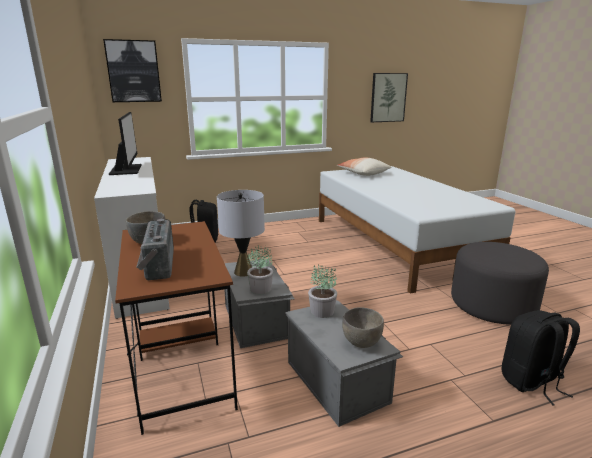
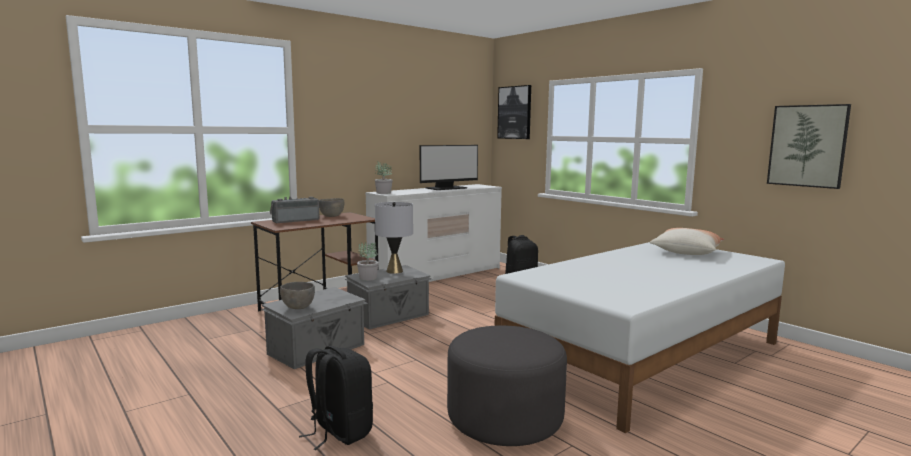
camera: 70 degrees right, 10 degrees down
(322, 311) = (339, 295): potted plant -> potted plant (383, 193)

